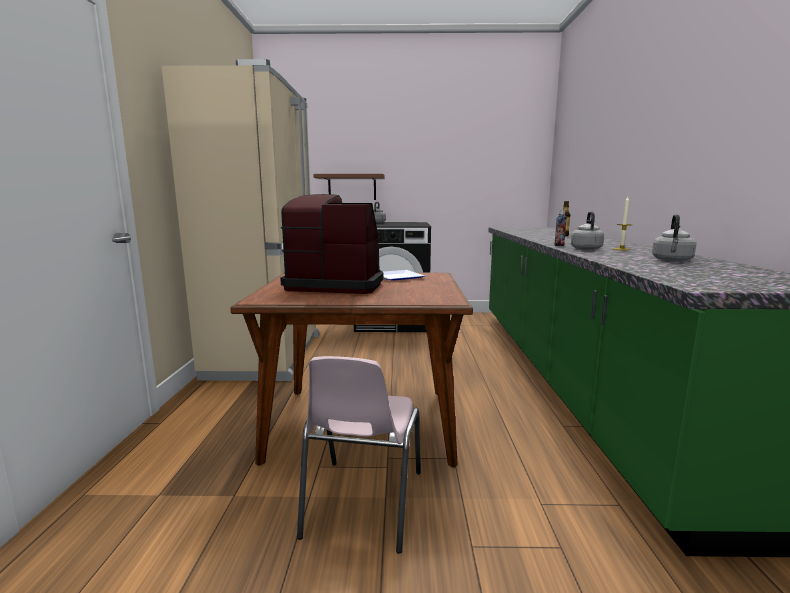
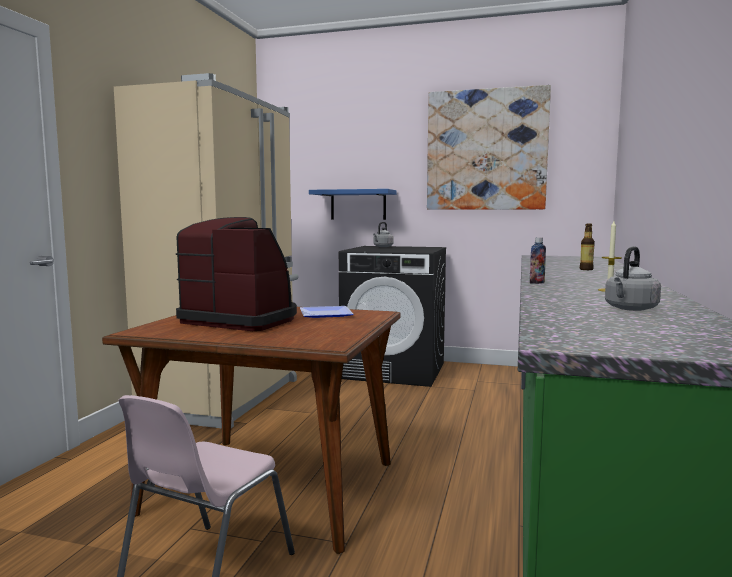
camera: 15 degrees right, 5 degrees down
(352, 187) = (358, 205): brown shelf -> blue shelf
(457, 143) = (486, 150): none -> picture
(585, 249) = (559, 288): grey kettle -> none

